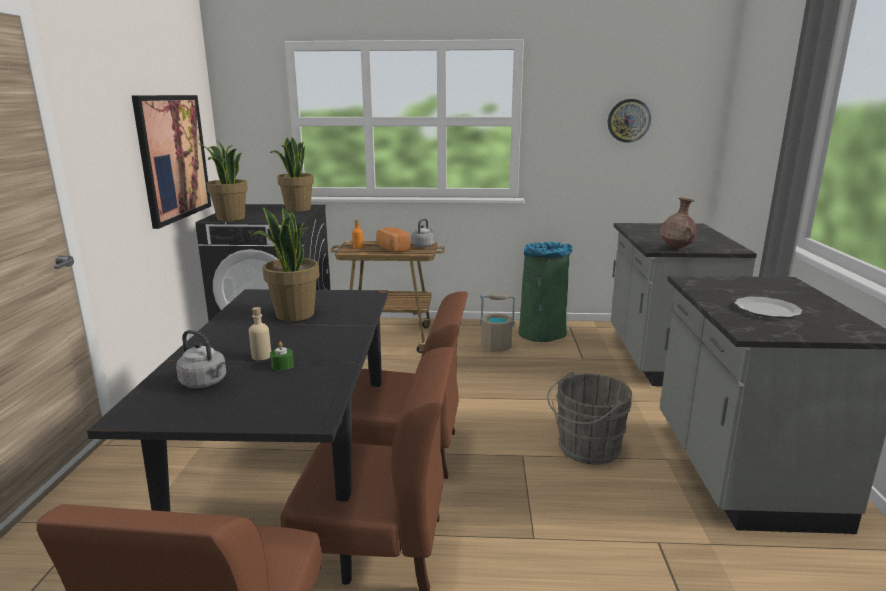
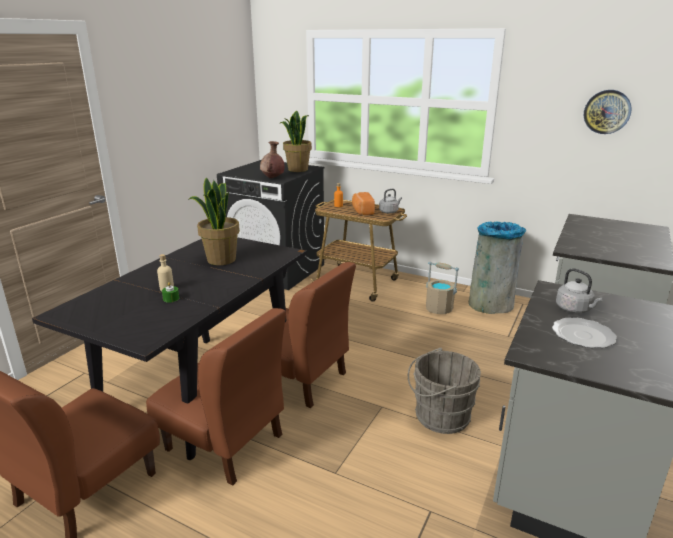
camera: 25 degrees right, 5 degrees up
(173, 157) = (208, 124): picture -> none
(205, 383) = (117, 301): grey kettle -> grey kettle (575, 309)
(230, 218) = (242, 173): potted plant -> none
(543, 333) = (491, 305): green trash can -> grey trash can
(676, 249) = (590, 252): brown vase -> brown vase (272, 178)

